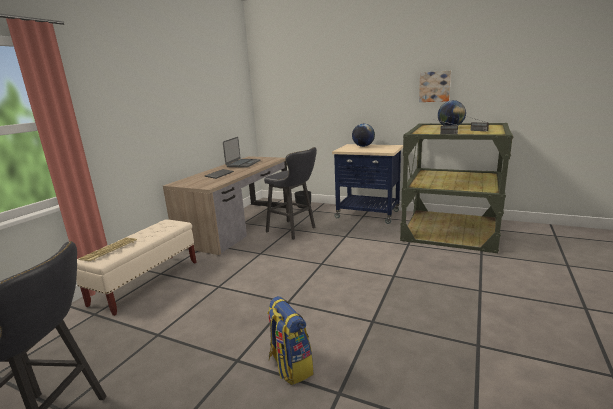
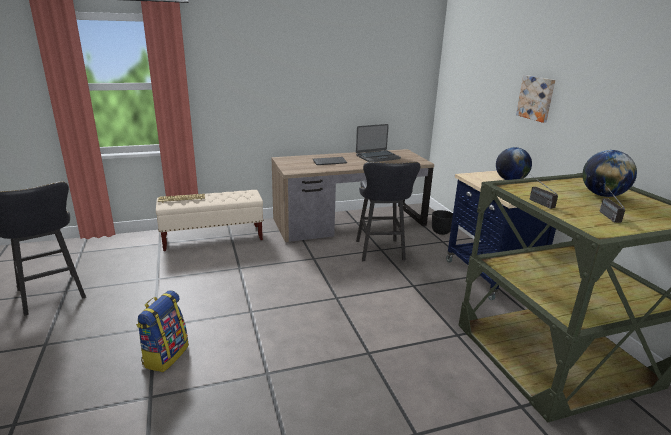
camera: 45 degrees right, 5 degrees up
(434, 86) = (634, 118): picture -> picture (536, 98)

